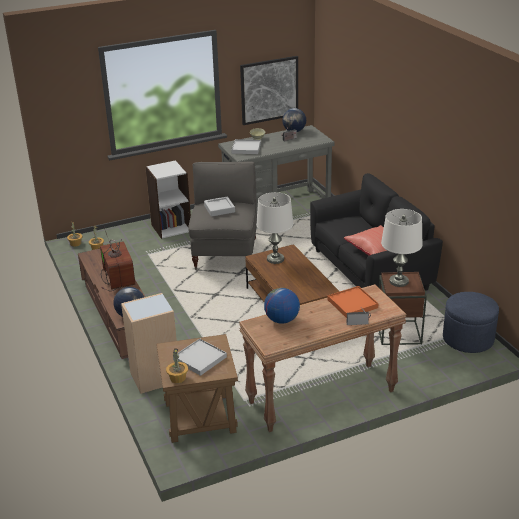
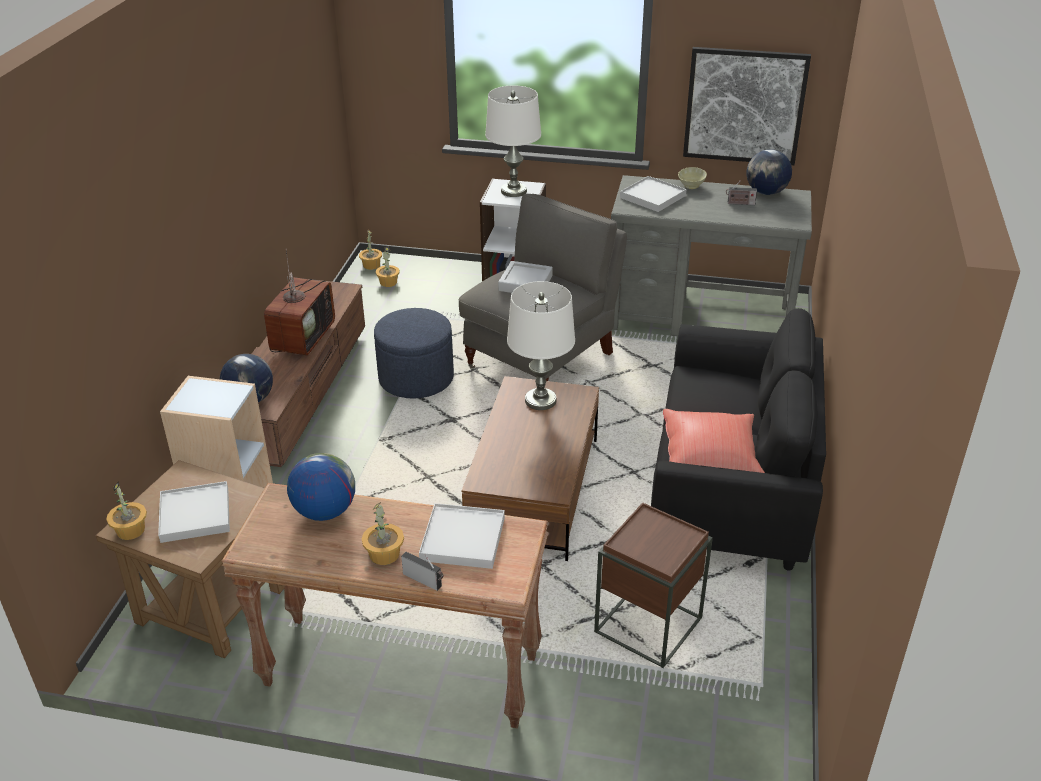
camera: 35 degrees right, 5 degrees up
(330, 322) = (385, 554): none -> potted plant
(352, 304) = (462, 539): orange tray -> white tray
(398, 281) = (653, 533): white table lamp -> white table lamp (513, 191)
(468, 339) = (758, 703): blue ottoman -> blue ottoman (416, 378)

